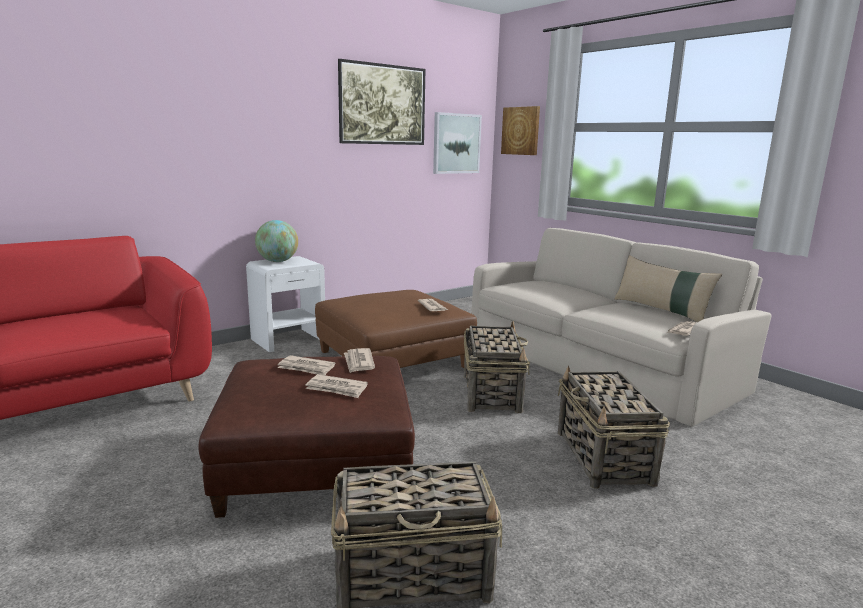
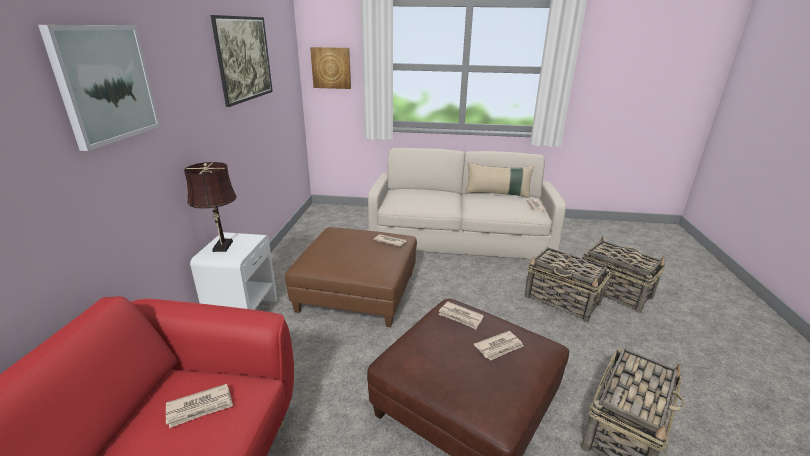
camera: 45 degrees left, 10 degrees up
(278, 261) = (222, 247): globe -> brown table lamp
(306, 368) = (447, 342): newspaper -> newspaper (200, 407)
(456, 143) = (285, 84): picture -> picture (105, 84)
(491, 393) = (455, 287): basket -> basket (613, 291)

